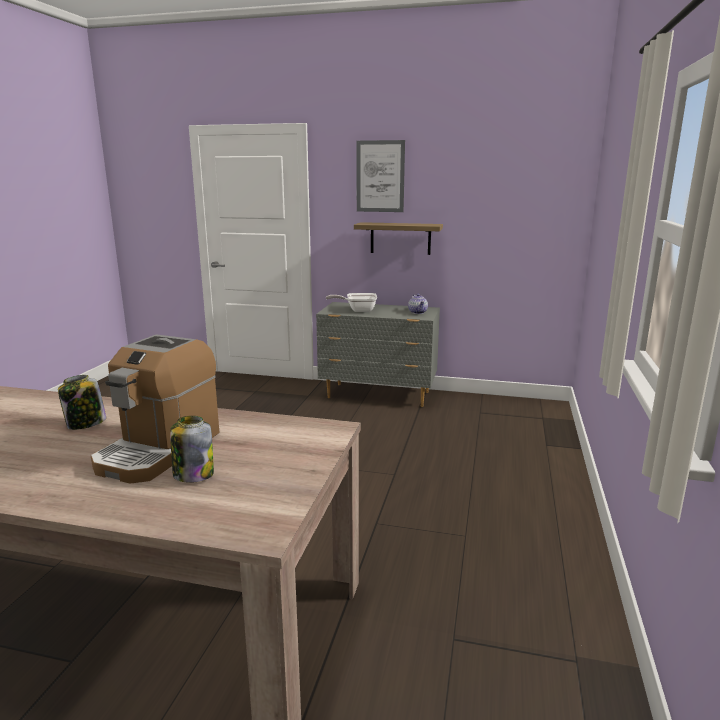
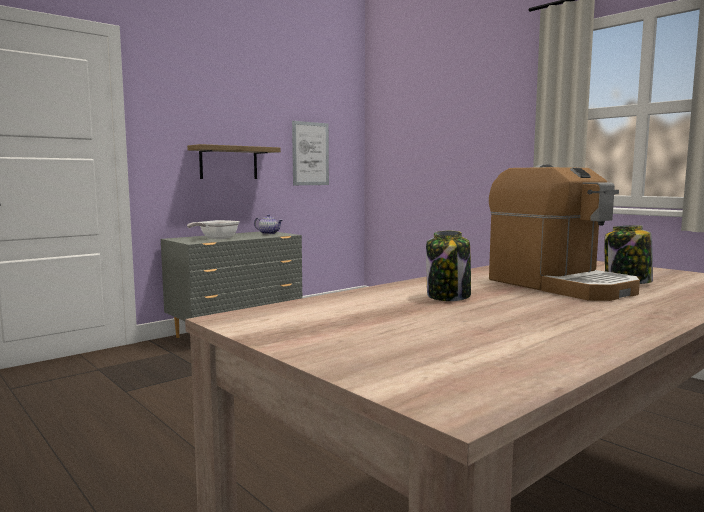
camera: 55 degrees left, 10 degrees down
(380, 176) = (206, 97): picture -> picture (310, 153)

